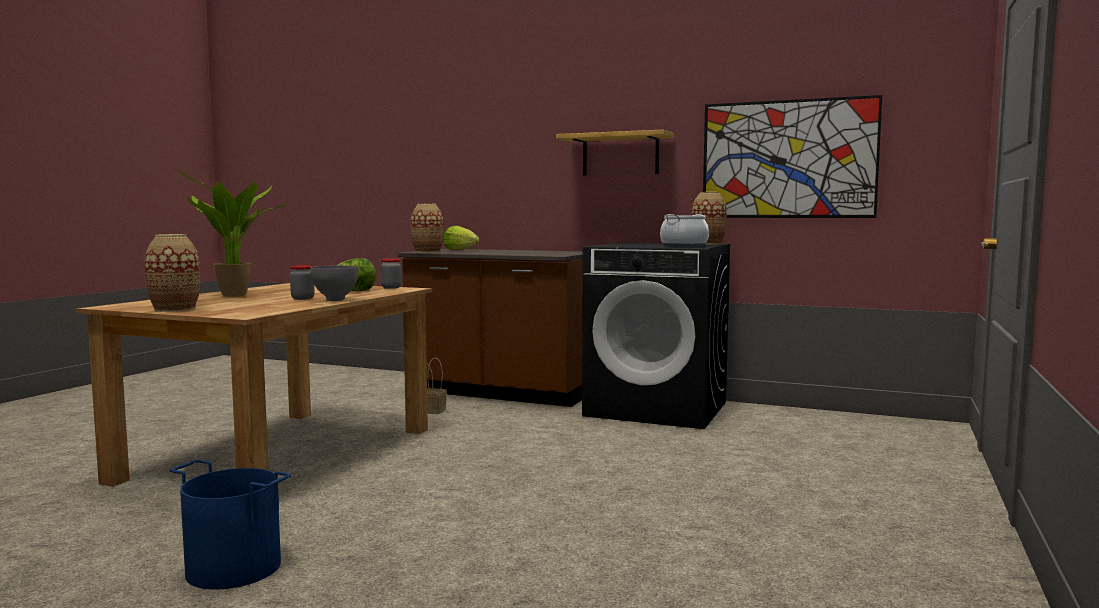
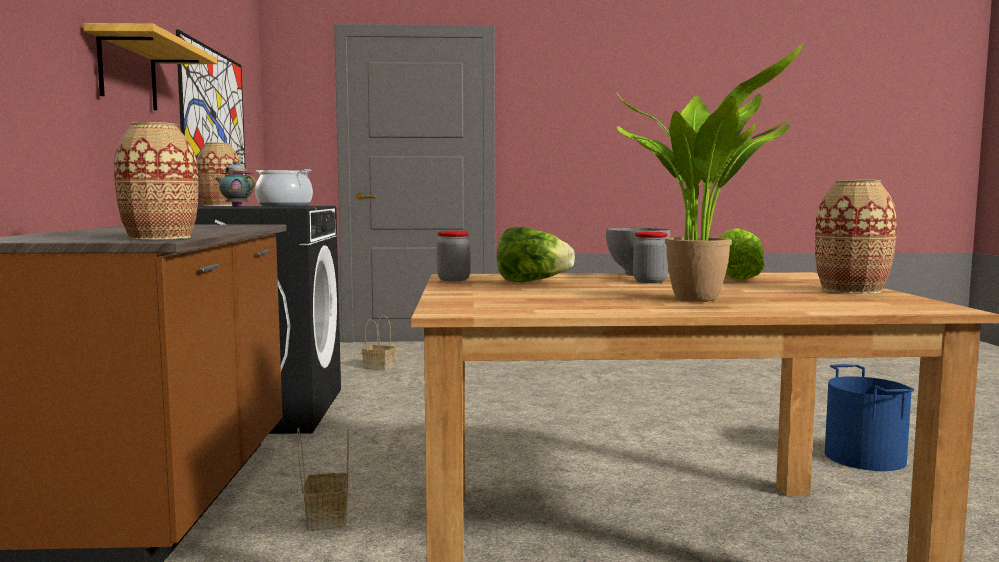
camera: 115 degrees left, 0 degrees up
(460, 250) = (62, 236): lettuce -> lettuce (733, 278)
(636, 244) = (236, 207): none -> teapot
(805, 447) = (377, 367): none -> basket

